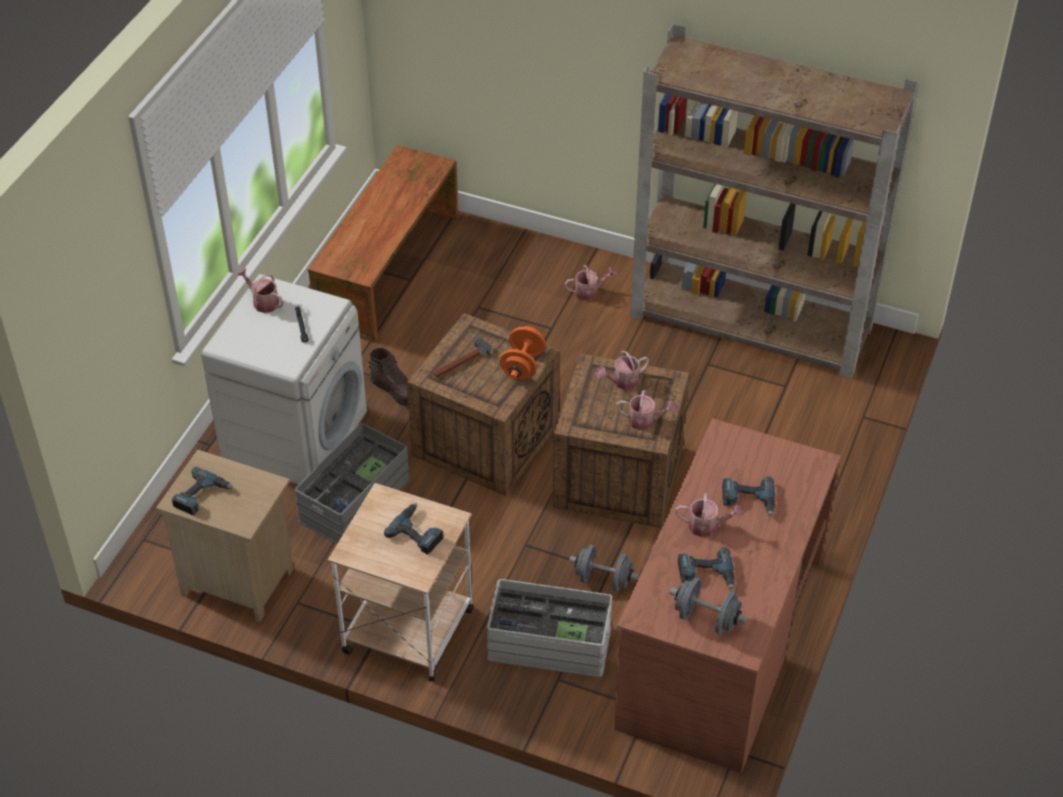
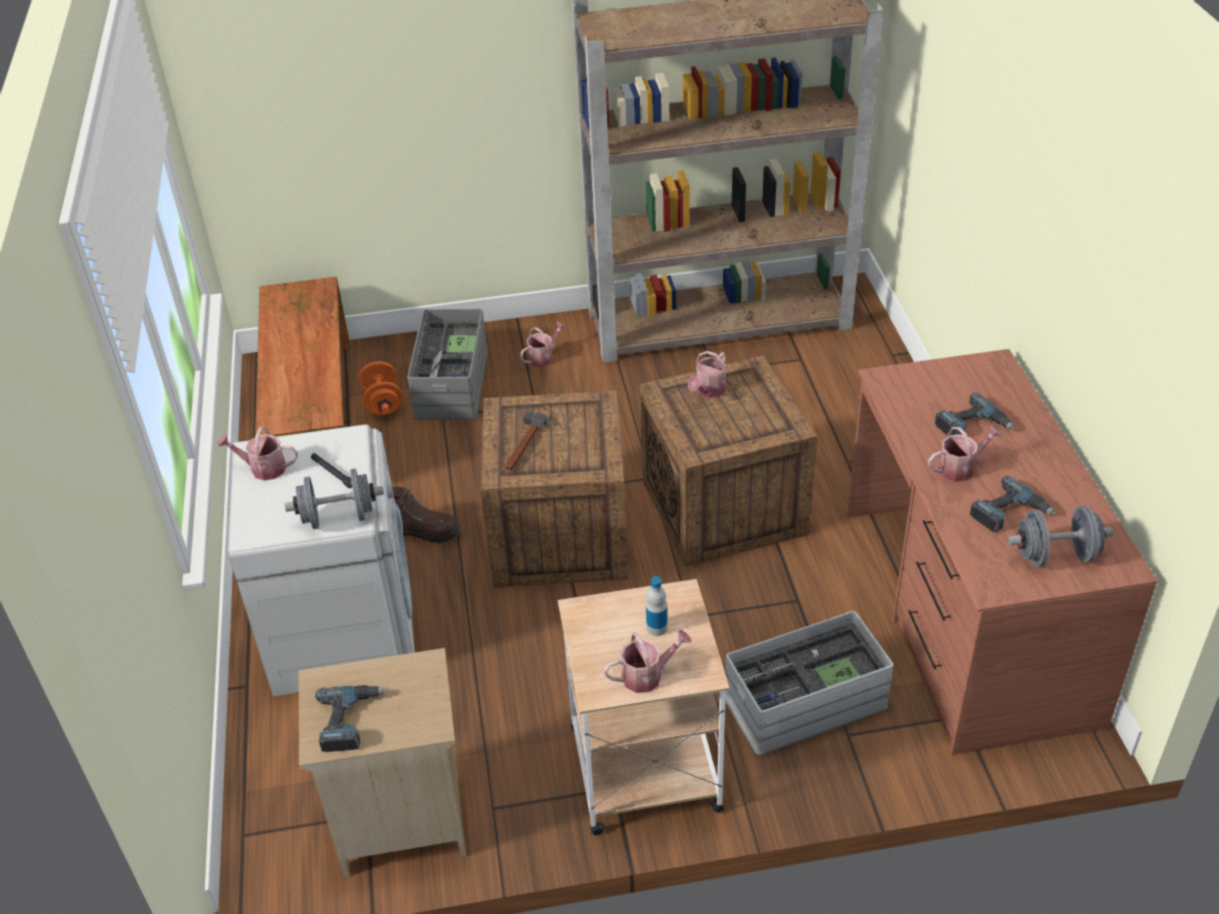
camera: 30 degrees left, 5 degrees down
(355, 500) = (469, 663): grey storage box -> grey storage box (453, 383)
(417, 532) = (657, 628): power drill -> bottle
(522, 366) = (593, 420): orange dumbbell -> orange dumbbell (383, 403)
(603, 579) = (800, 611): grey dumbbell -> grey dumbbell (338, 517)
(645, 421) = (766, 415): watering can -> watering can (647, 675)

